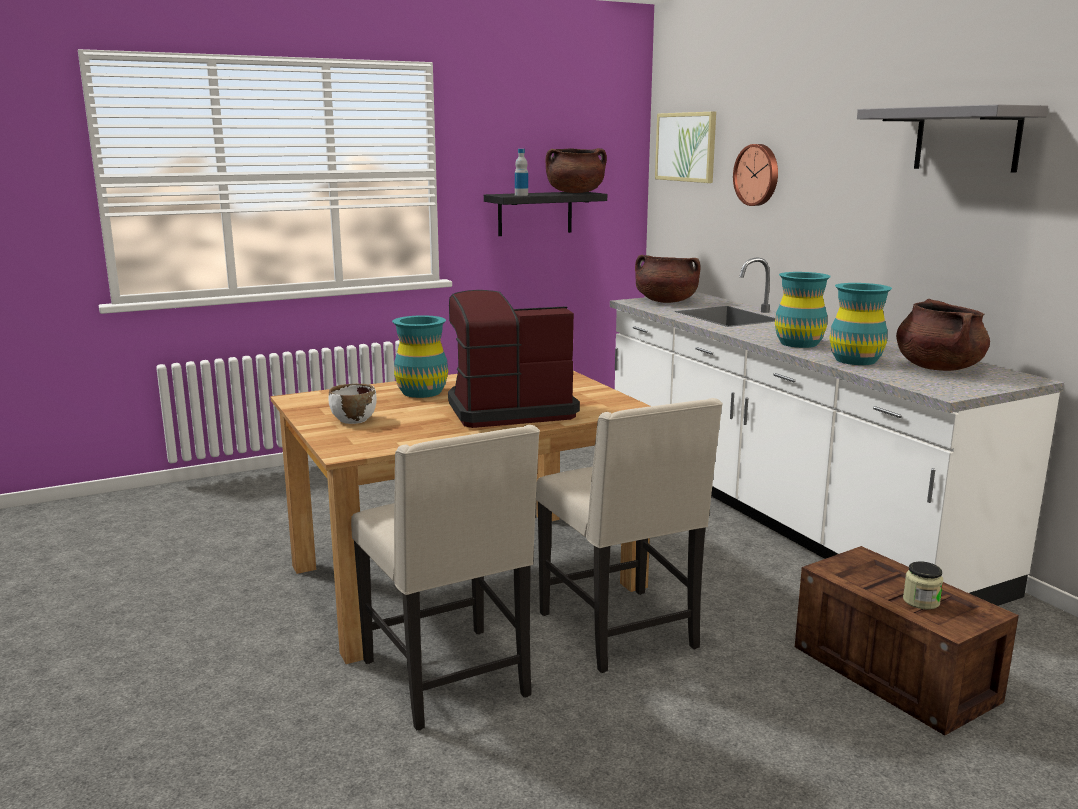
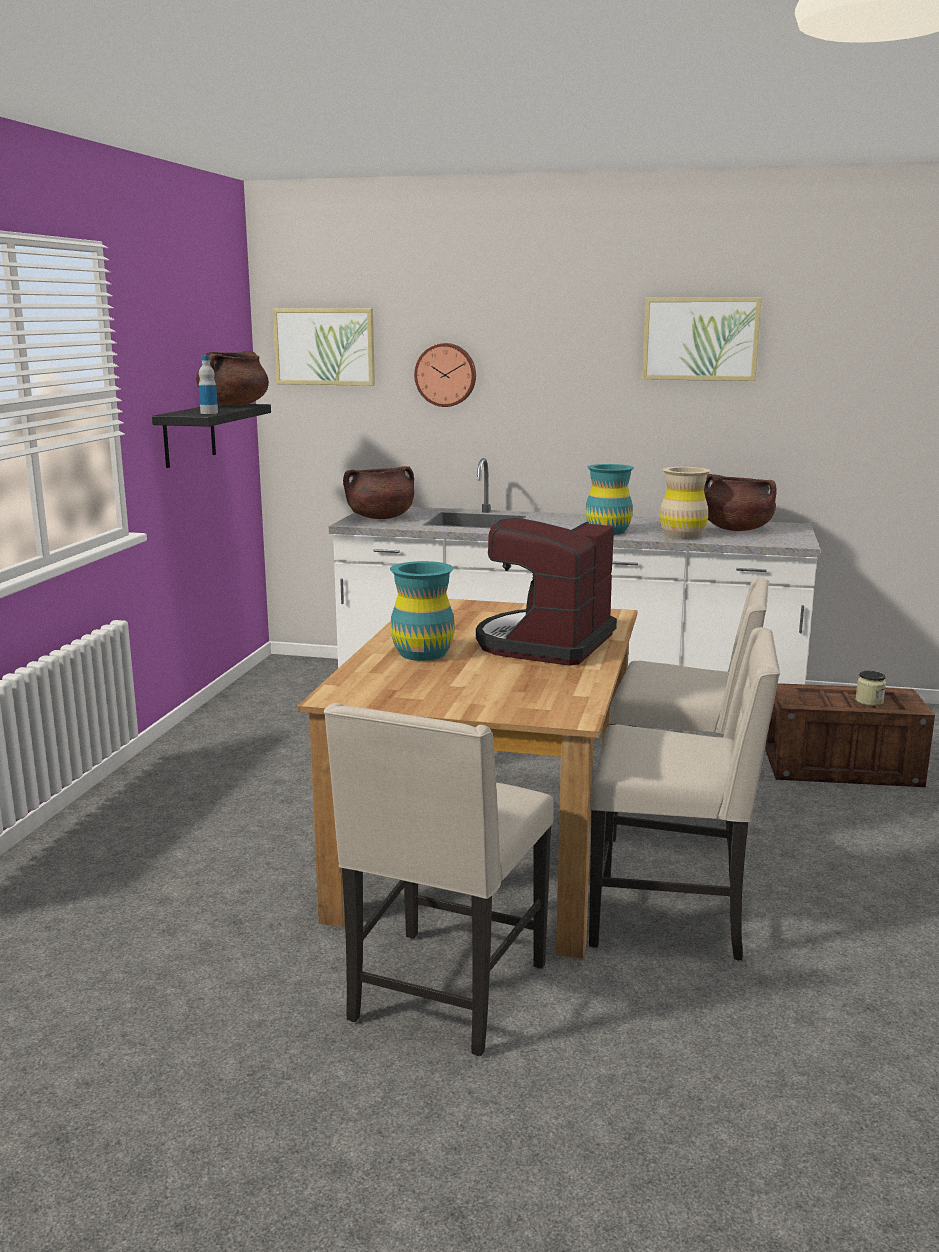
camera: 50 degrees left, 0 degrees up
(248, 633) = (444, 994): none -> beige chair
(353, 420) = (468, 694): white bowl -> none
(855, 360) = (682, 535): turquoise vase -> beige vase
(967, 139) = (700, 339): grey shelf -> picture

